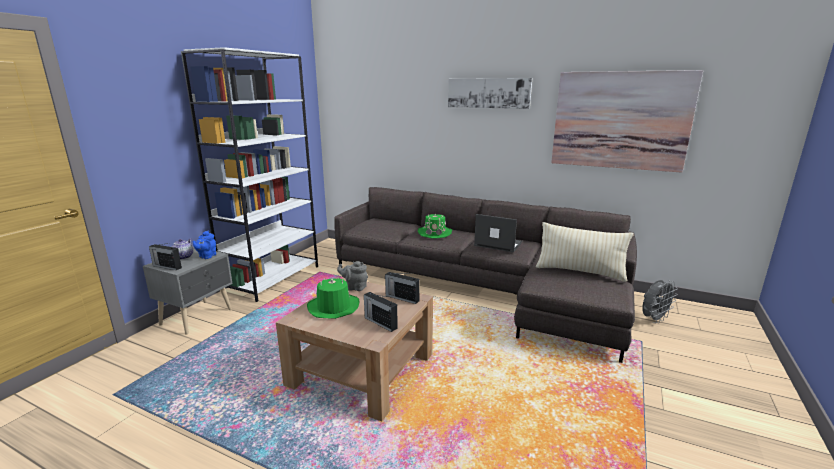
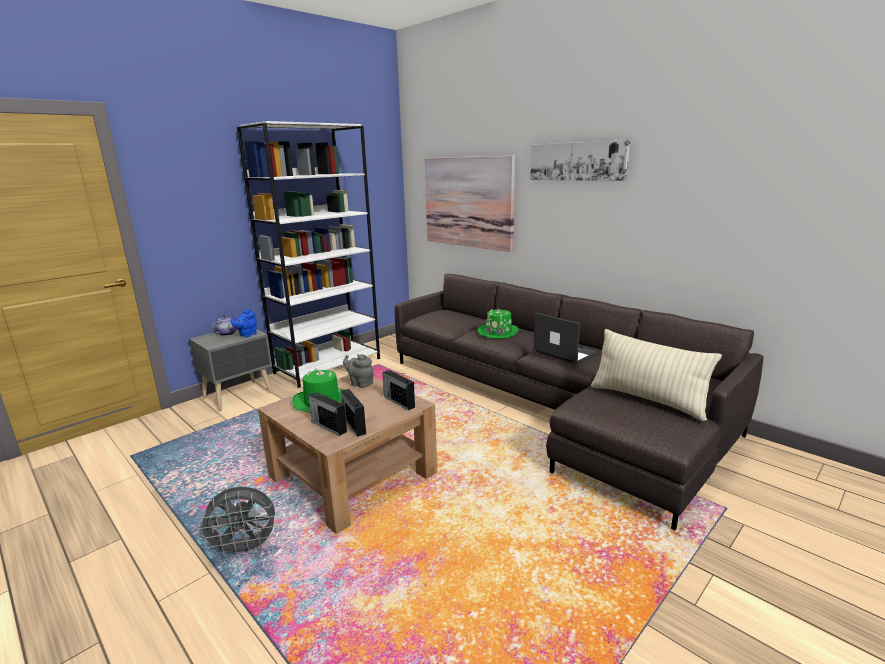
camera: 20 degrees right, 0 degrees up
(167, 266) = (206, 341): radio -> radio (328, 426)
(620, 120) = (747, 196): picture -> picture (468, 202)
(654, 319) = (768, 482): grey fan -> grey fan (245, 549)

